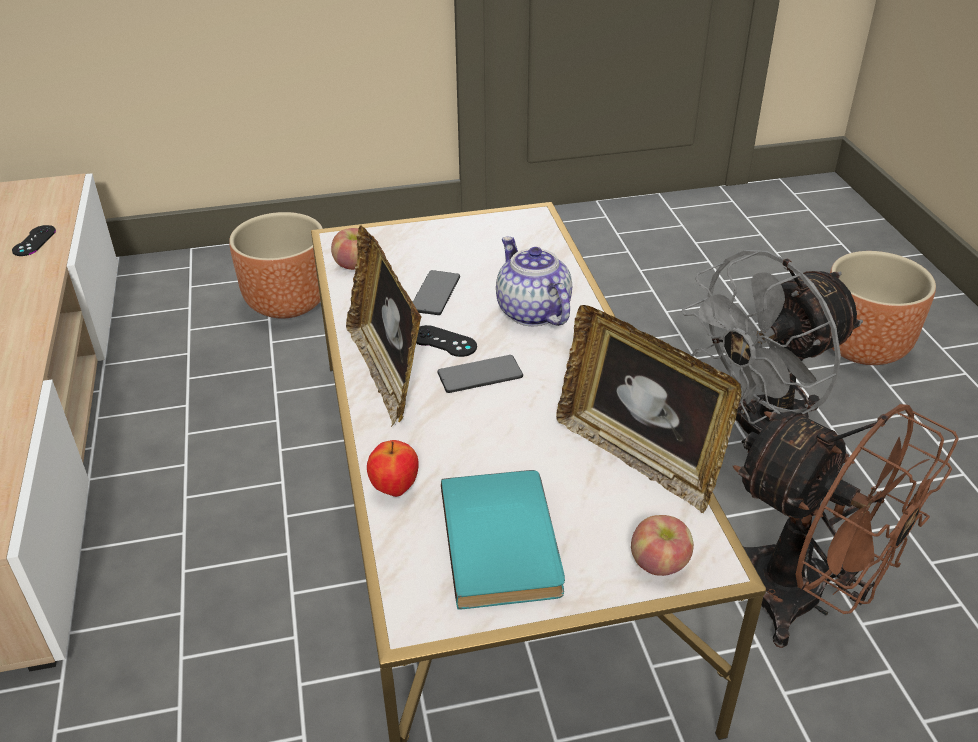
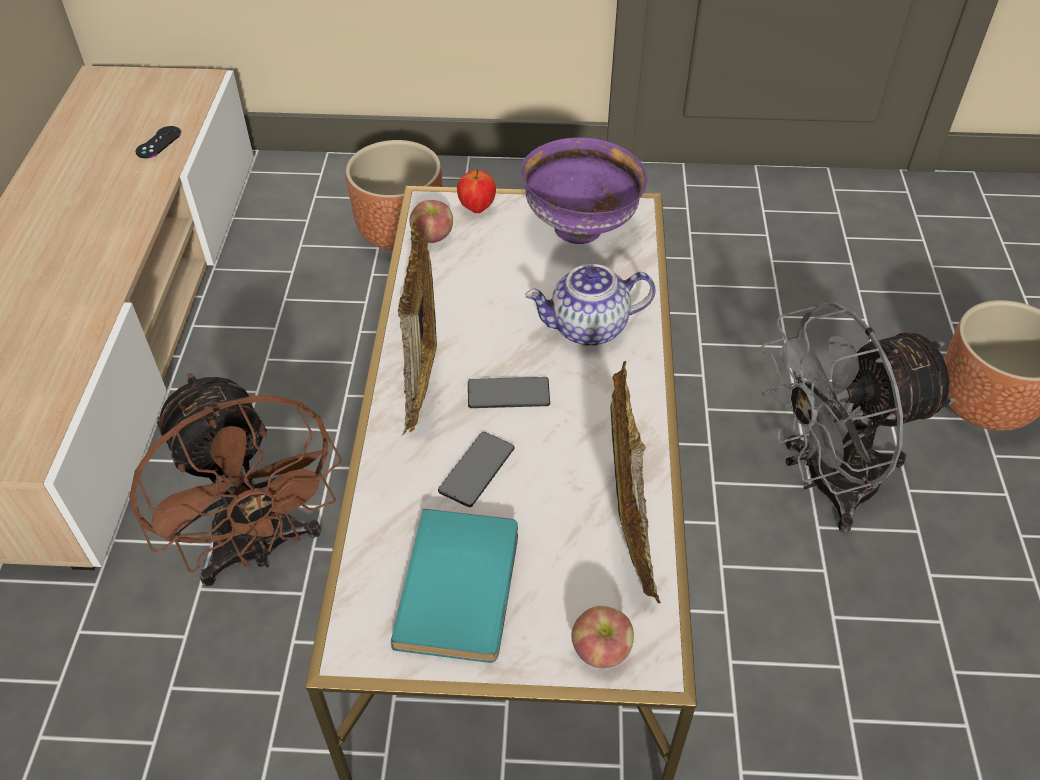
camera: 15 degrees right, 10 degrees up
(394, 488) = (381, 505): apple -> apple (477, 208)
(435, 294) = (499, 287): phone -> phone (476, 470)
(443, 341) = (487, 346): black game controller -> none
(491, 237) = (580, 228): none -> purple bowl
(531, 311) = (588, 328): teapot -> teapot turned 90 degrees counterclockwise
(638, 456) = (629, 524): picture frame -> picture frame turned 150 degrees counterclockwise
(803, 601) = (799, 680): brown fan -> brown fan (259, 549)

